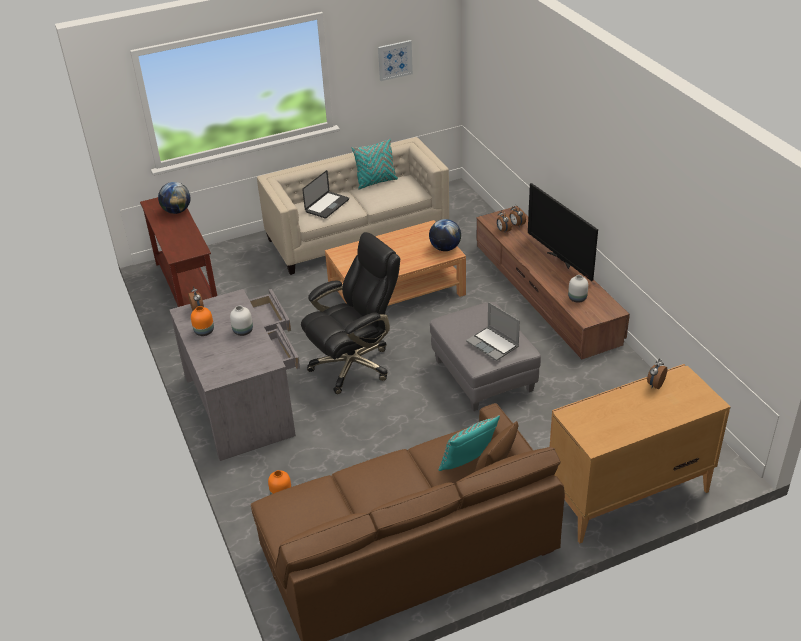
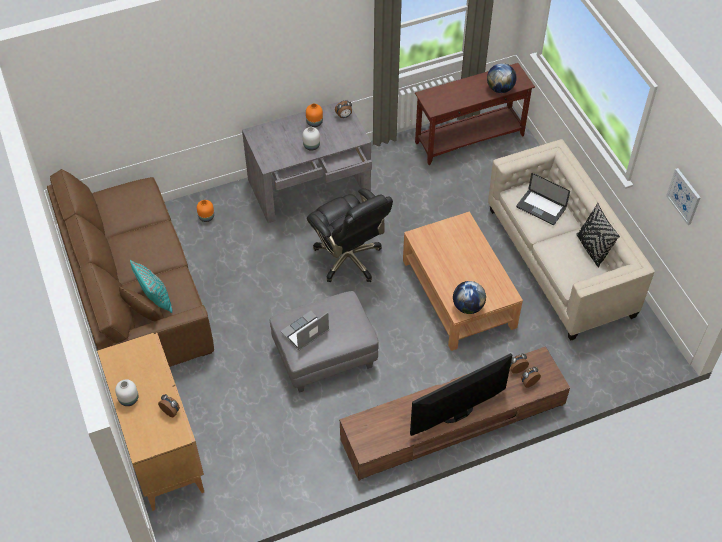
camera: 90 degrees right, 15 degrees up
(376, 182) = (592, 249): turquoise pillow -> black pillow
(577, 298) = (389, 421): white vase -> white vase (129, 399)

